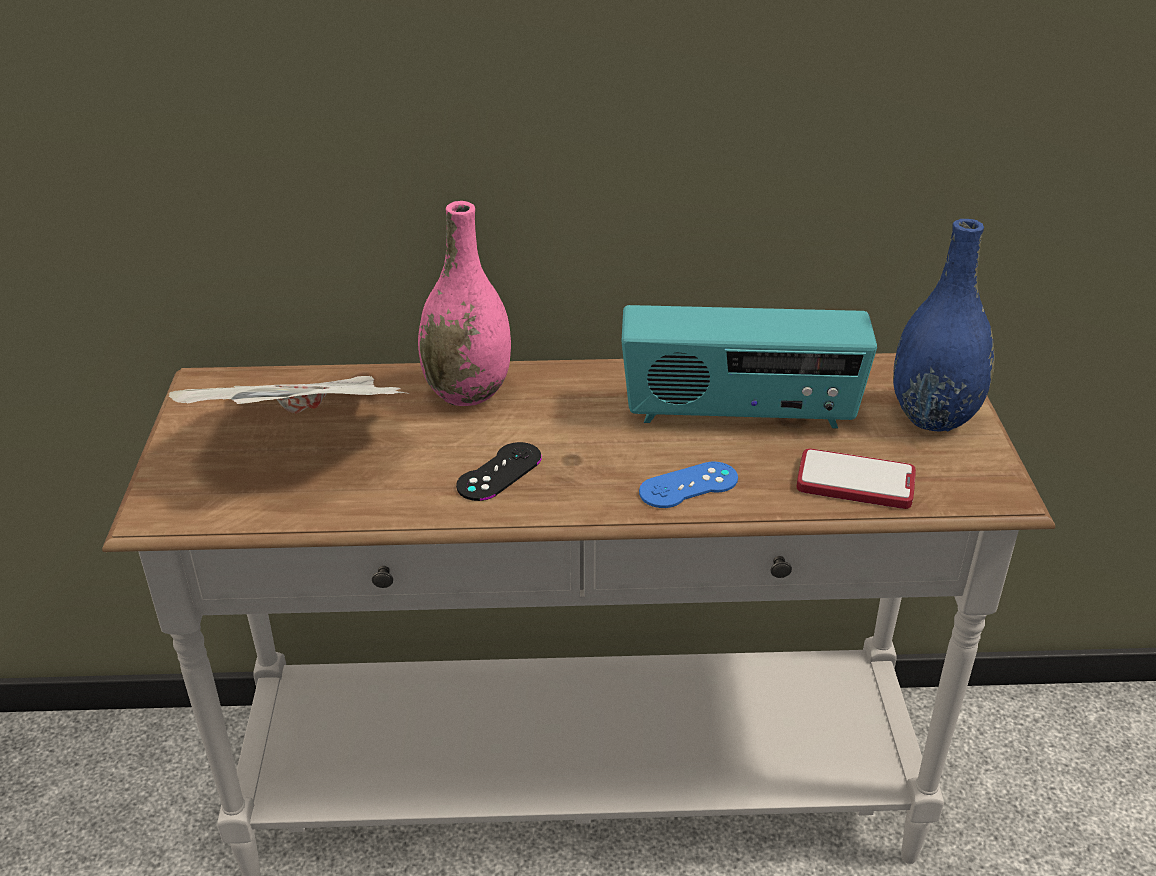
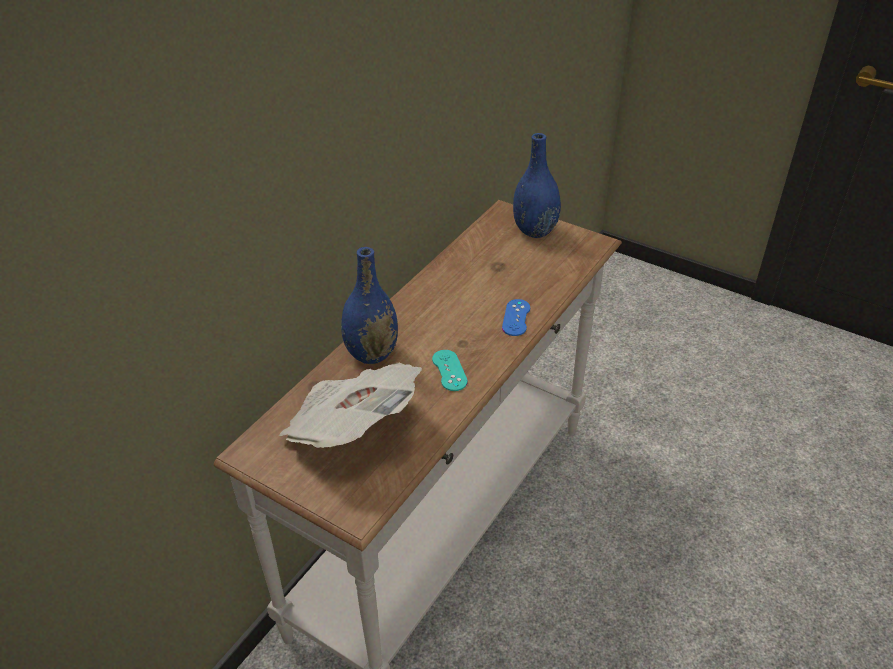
camera: 55 degrees left, 5 degrees up
(468, 392) = (372, 353): pink vase -> blue vase
(499, 472) = (449, 370): black game controller -> turquoise game controller
(739, 415) = (481, 279): radio -> none
(855, 482) = (557, 272): phone -> none

